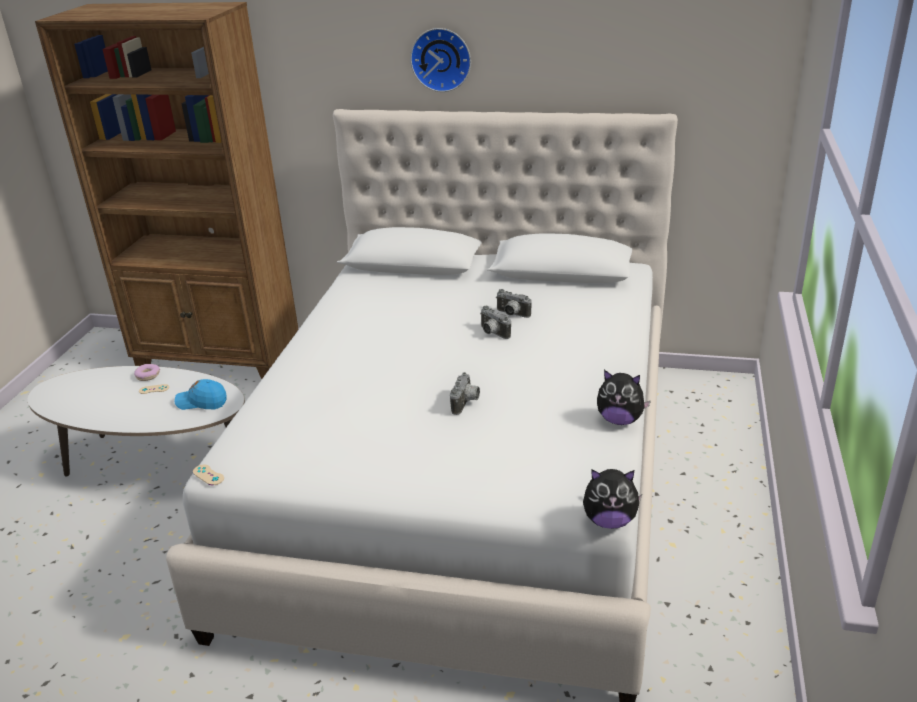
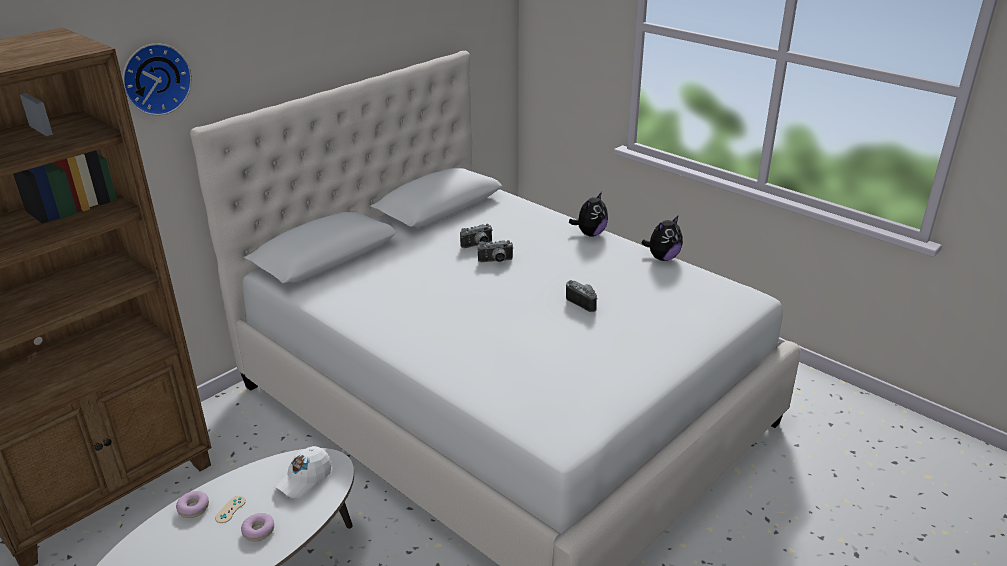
camera: 60 degrees left, 0 degrees up
(138, 409) = (258, 531): none -> donut
(202, 402) = (304, 479): blue cap -> white cap
(208, 475) = (564, 452): beige game controller -> none
(441, 59) = (280, 48): wall clock -> wall clock (155, 78)
(609, 521) = (764, 299): plush toy -> plush toy (590, 234)

